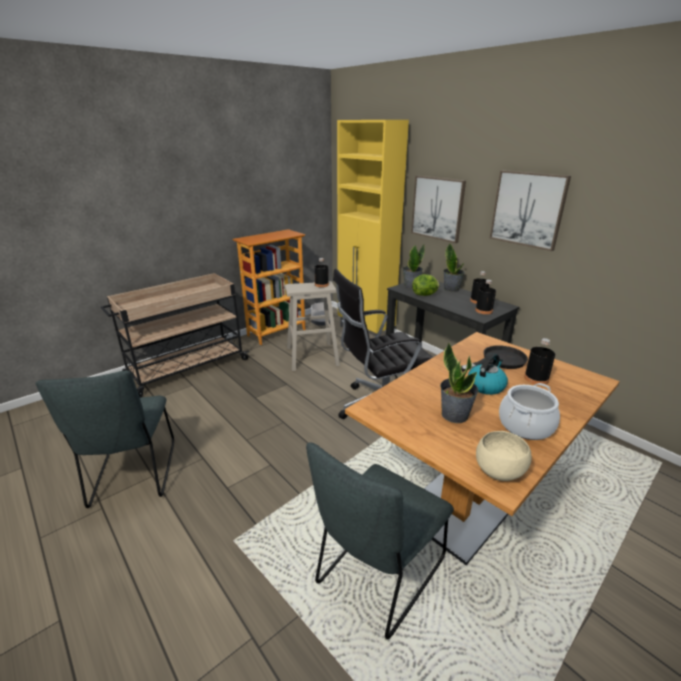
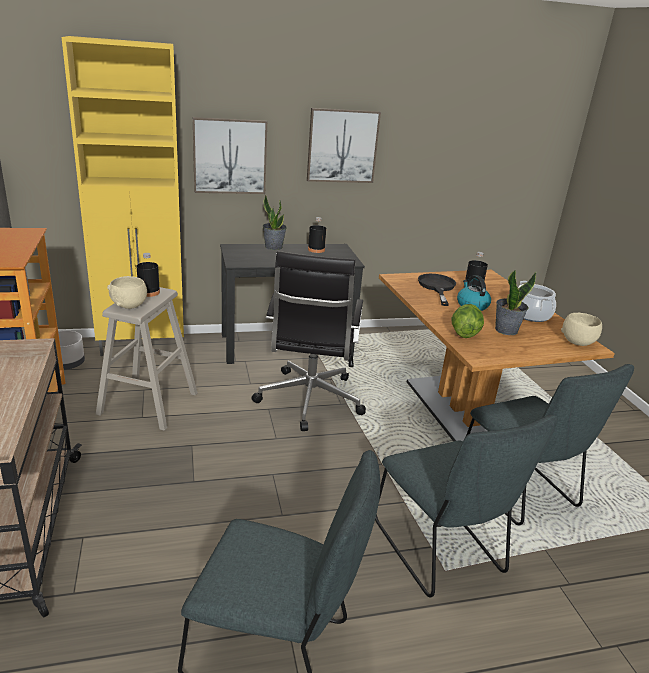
camera: 65 degrees left, 0 degrees up
(254, 532) = (440, 550): none -> grey chair
(298, 286) = (130, 305): none -> beige bowl
(411, 286) = (239, 257): potted plant -> none
(425, 295) = (271, 260): lettuce -> lettuce (464, 333)
(484, 311) = (340, 256): black bottle -> none

